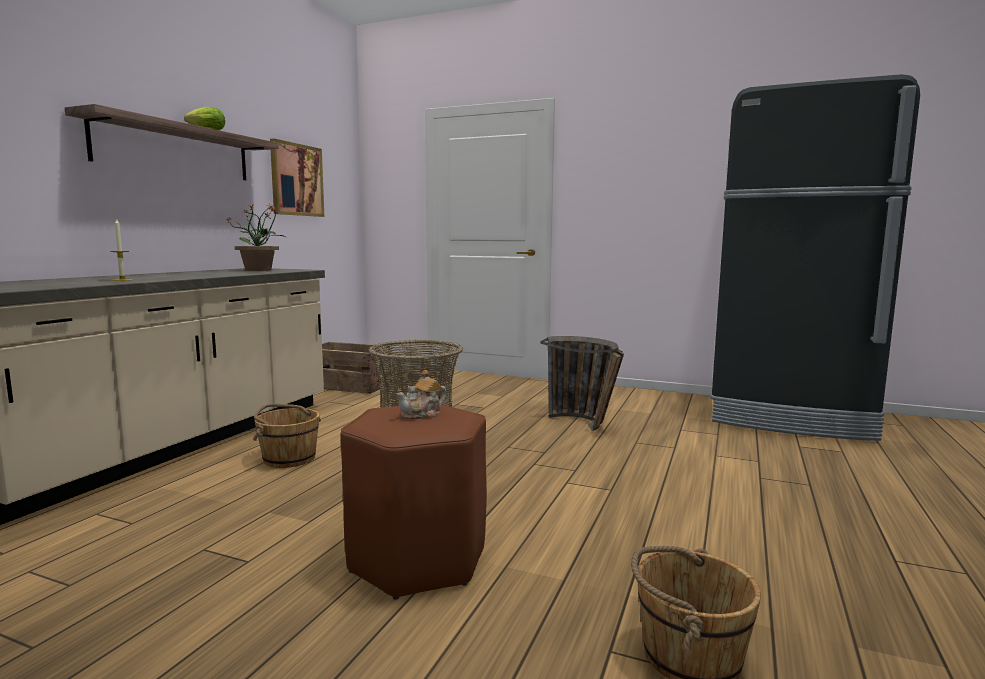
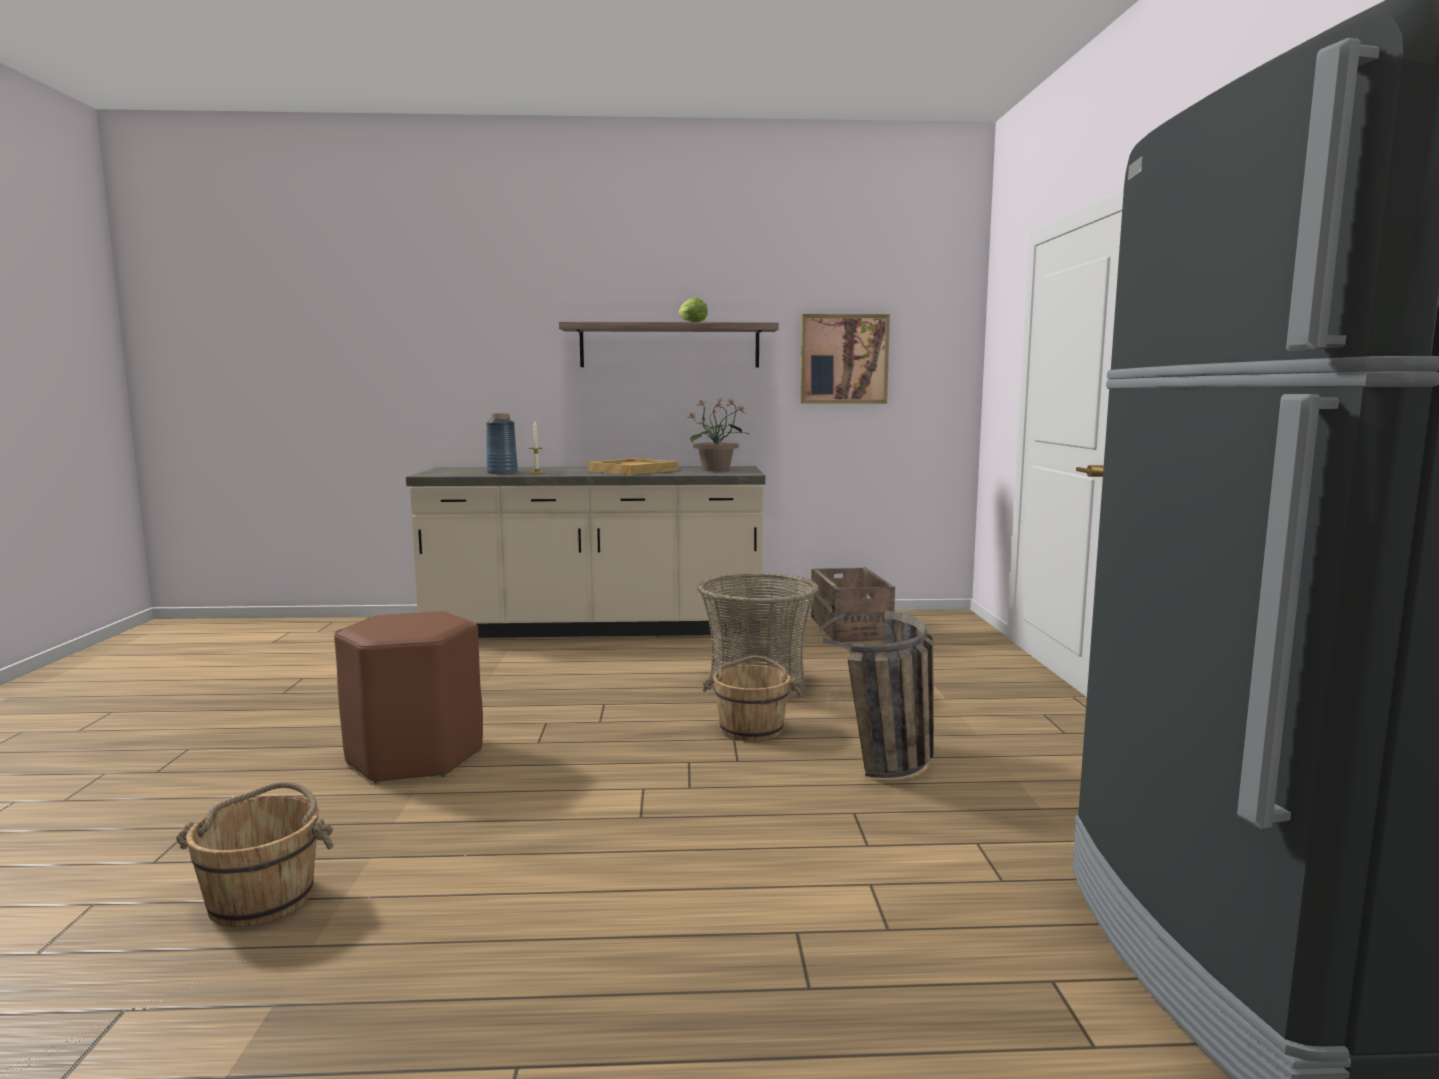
camera: 65 degrees right, 0 degrees up
(81, 282) = (502, 472): none -> blue vase
(199, 274) = (632, 470): none -> beige tray
(288, 458) = (600, 665): brown bucket -> brown bucket (751, 729)
(422, 414) = (421, 623): teapot -> none

